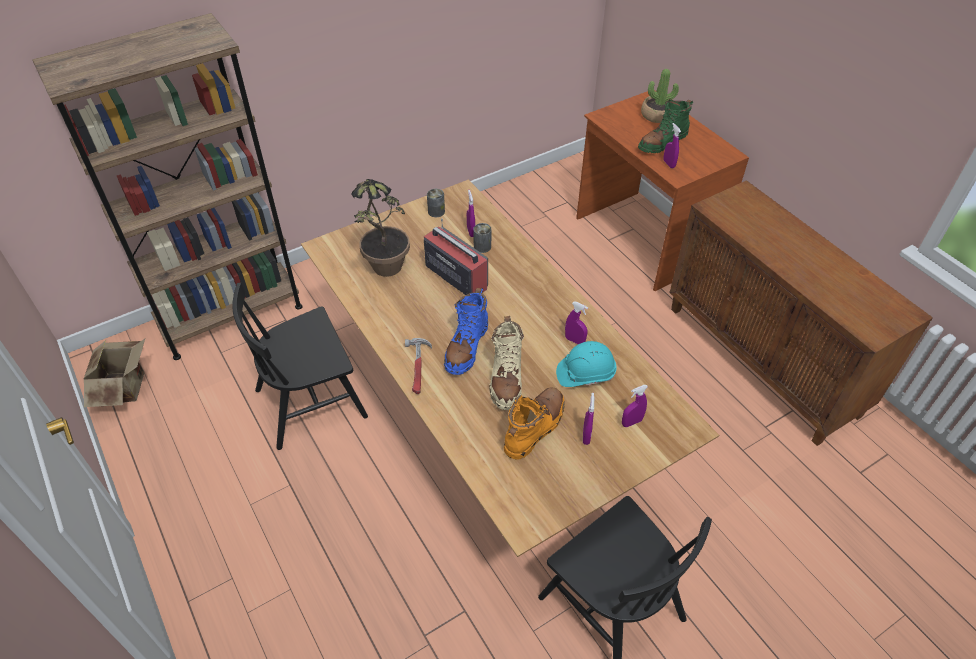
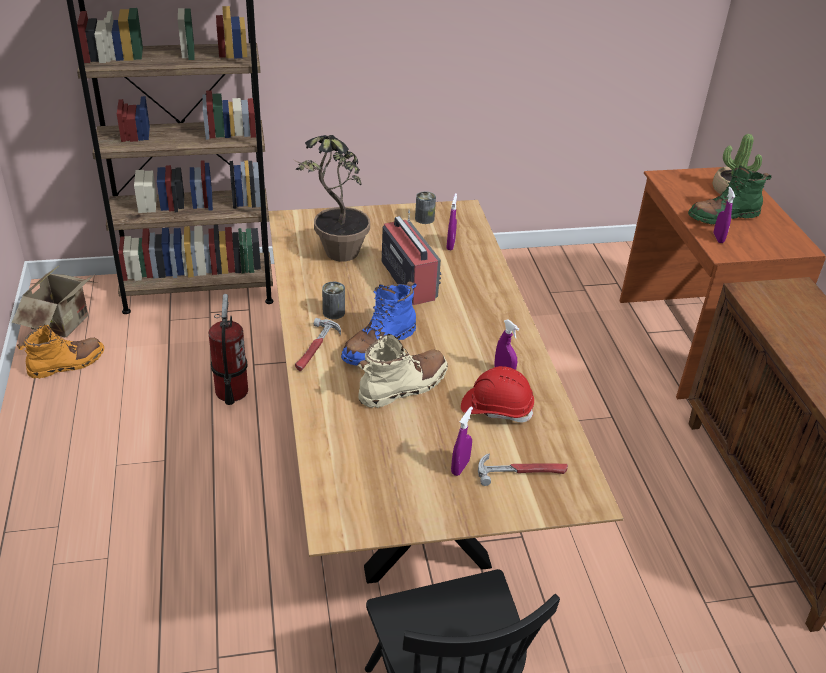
camera: 20 degrees right, 10 degrees down
(311, 402) = (231, 391): black chair -> fire extinguisher
(482, 246) = (454, 261): can -> can (333, 312)
(506, 379) = (403, 386): beige boot -> beige boot turned 150 degrees counterclockwise
(535, 428) = (406, 441): orange boot -> orange boot (67, 364)
(585, 374) = (496, 408): turquoise hard hat -> red hard hat
(631, 422) = (522, 471): purple spray bottle -> hammer

